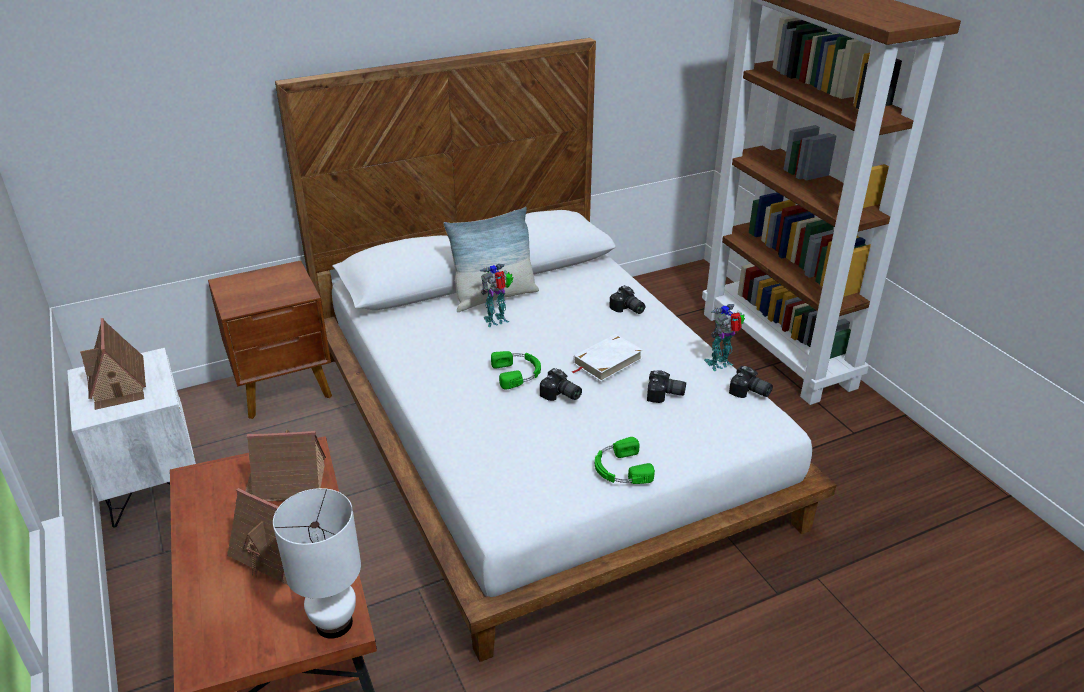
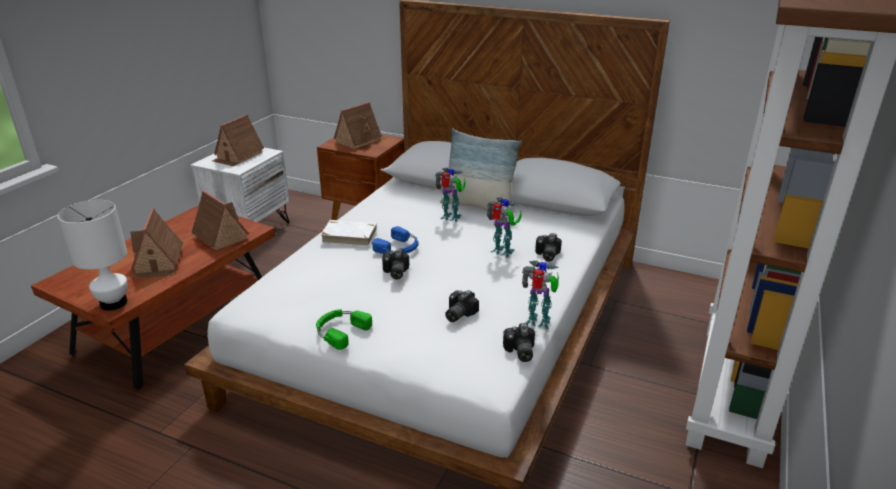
camera: 50 degrees right, 5 degrees down
(258, 287) = (360, 140): none -> toy house
(518, 373) = (399, 248): green headphones -> blue headphones
(597, 326) = (502, 253): none -> toy robot
(607, 361) = (464, 273): white book -> white book (349, 236)
(665, 395) = (457, 314): camera -> camera turned 60 degrees clockwise

